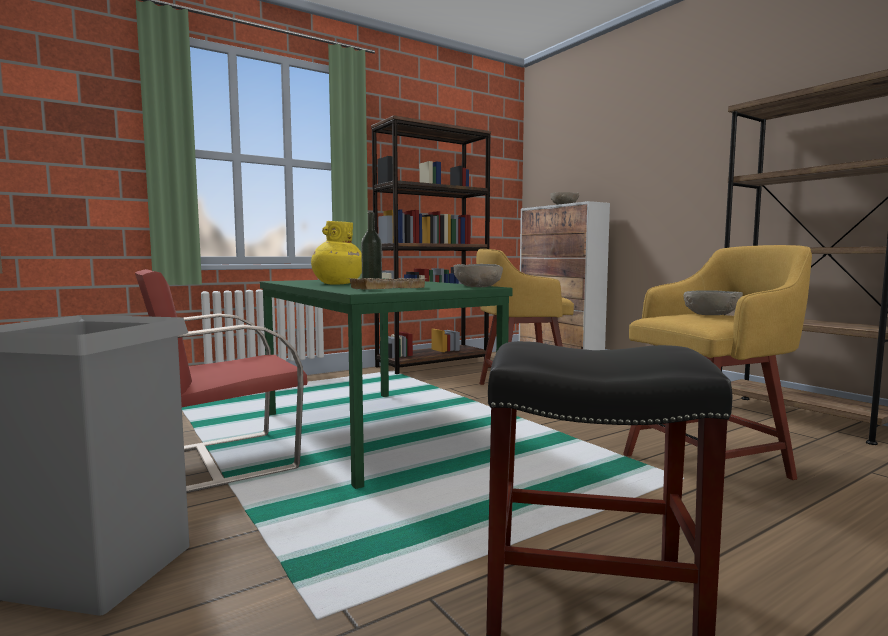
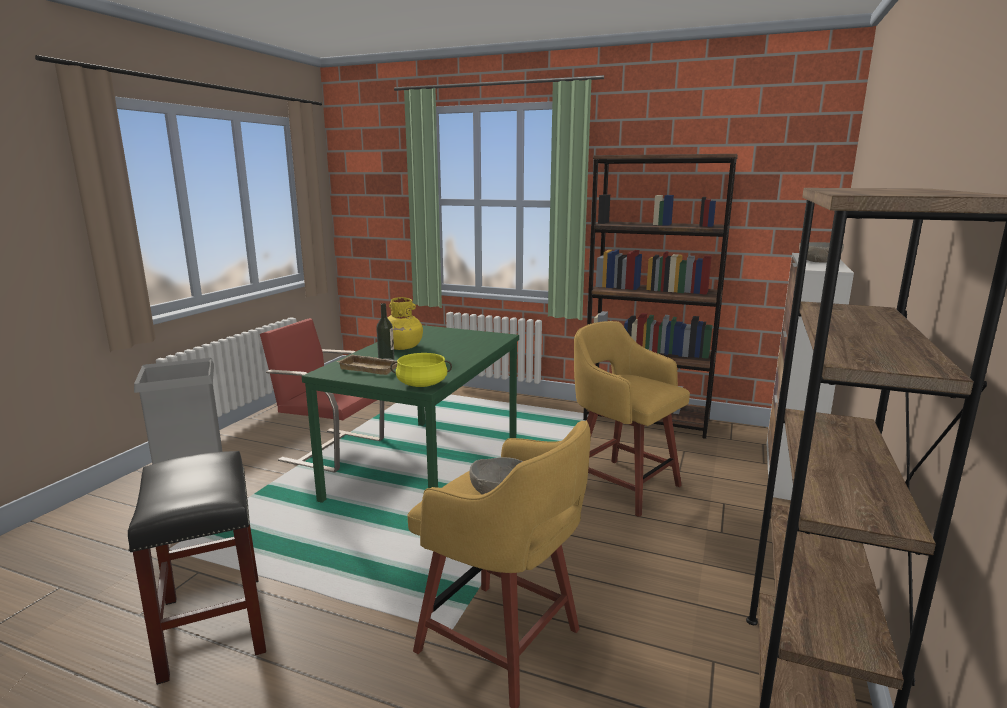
camera: 55 degrees right, 10 degrees up
(478, 286) = (422, 384): grey bowl -> yellow cooking pot

